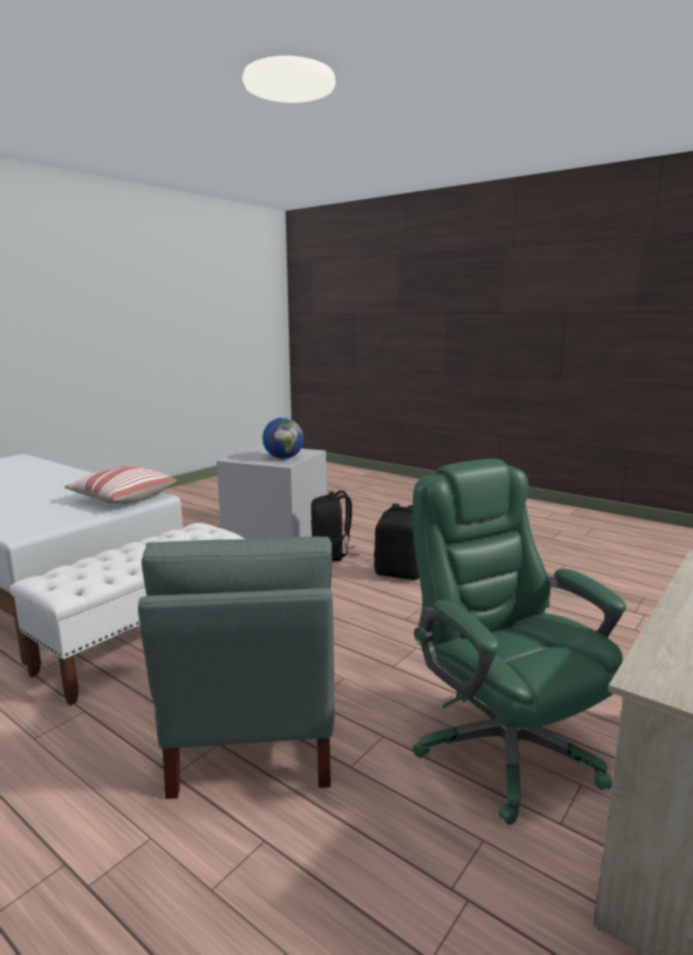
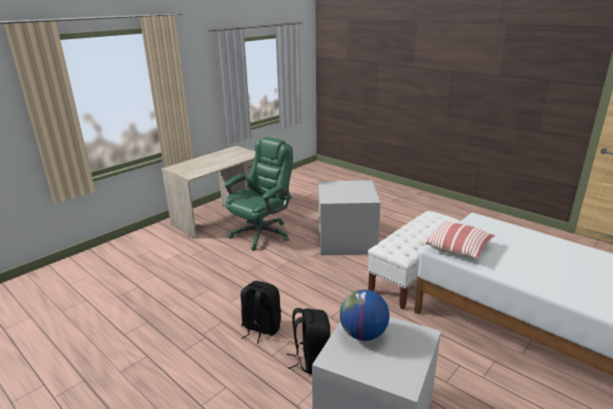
camera: 175 degrees left, 10 degrees up
(253, 731) = (347, 240): grey armchair -> grey storage box
(504, 747) = (262, 234): green office chair -> green office chair turned 120 degrees counterclockwise

